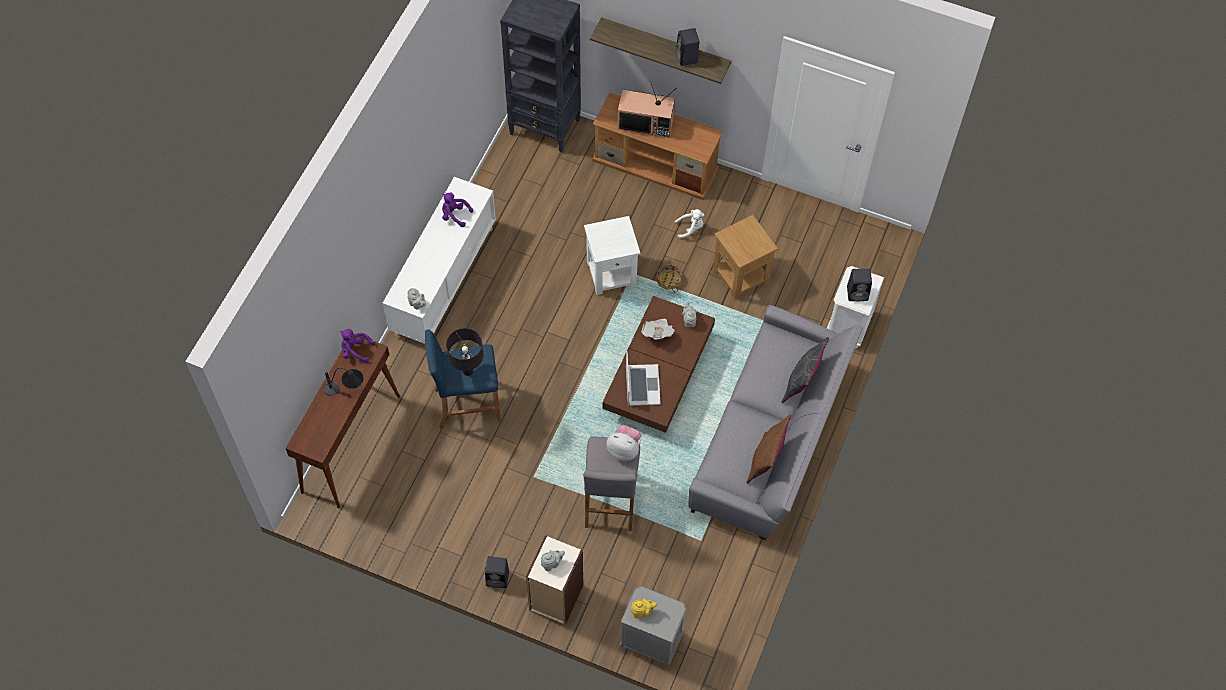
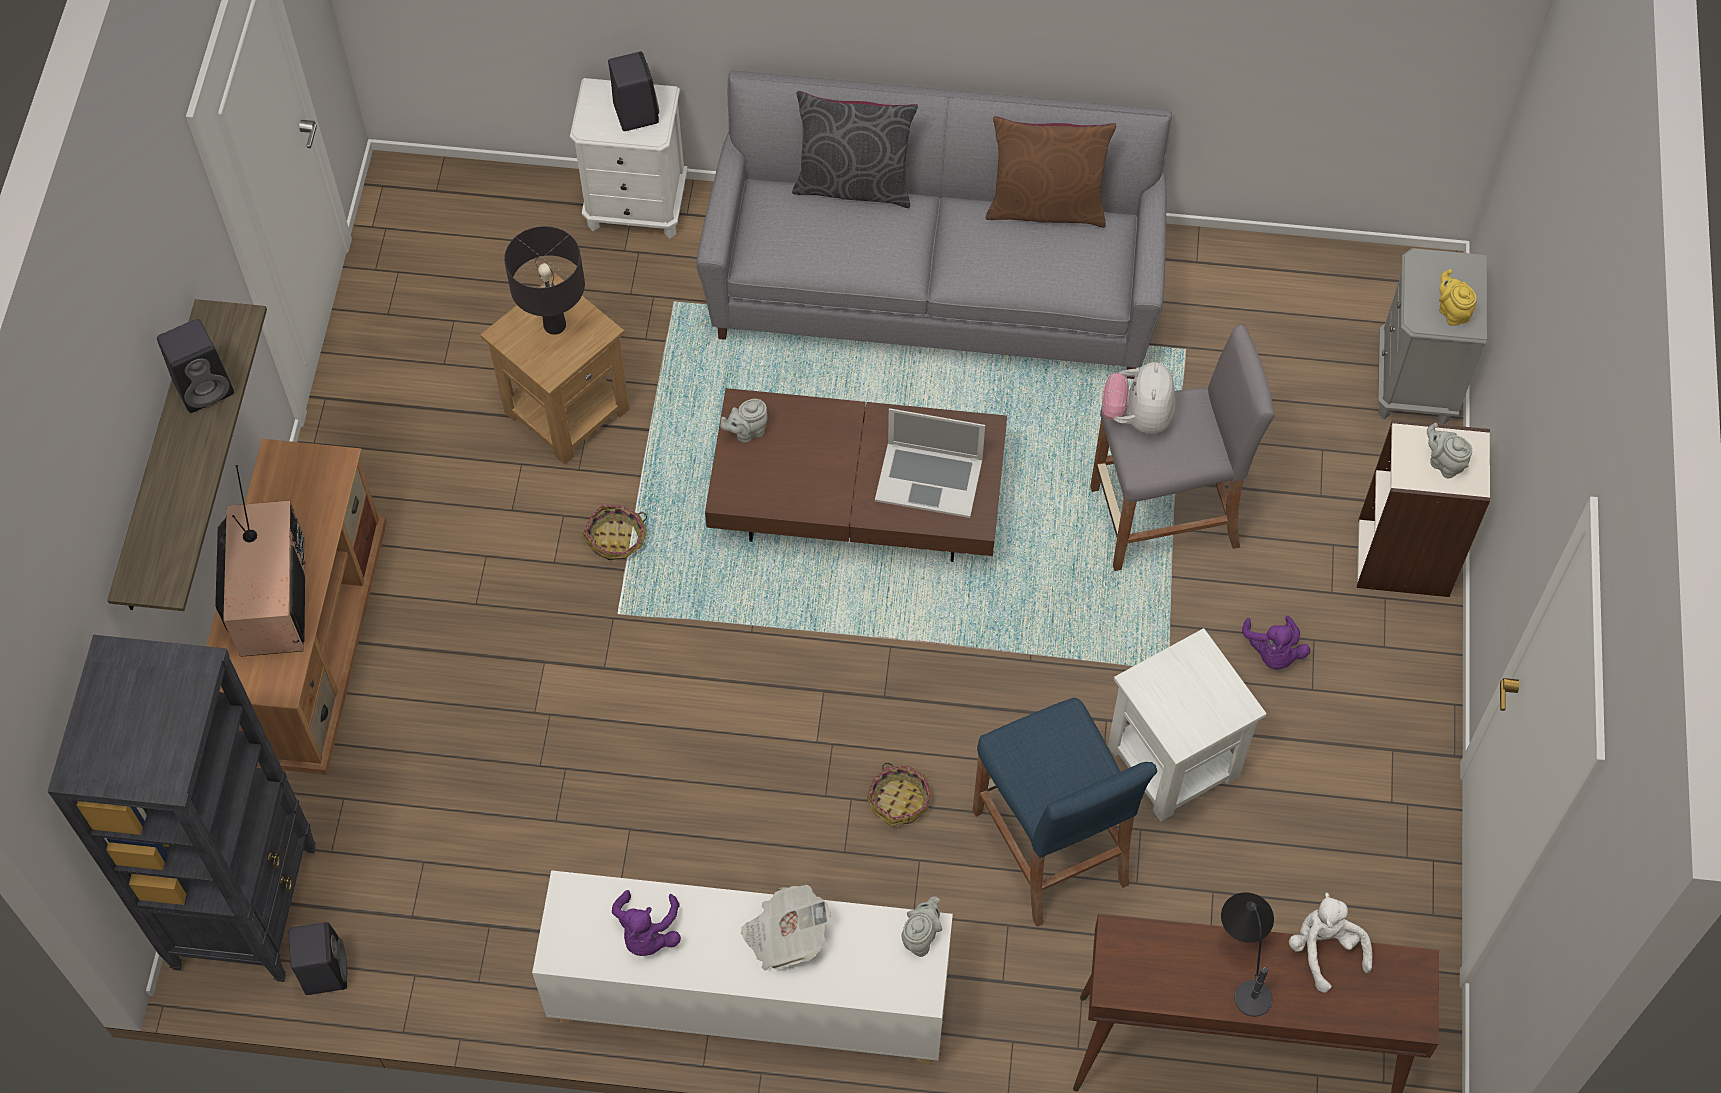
camera: 105 degrees left, 0 degrees up
(355, 351) = (1136, 978): purple plush toy -> purple plush toy (1273, 652)
(467, 371) = (1068, 759): black table lamp -> black table lamp (555, 326)
(498, 578) = (1409, 669): black speaker -> black speaker (324, 969)
(509, 354) = (899, 800): none -> basket
(612, 273) = (629, 652): white side table -> white side table (1172, 760)
(642, 385) = (929, 479): laptop -> laptop turned 150 degrees counterclockwise
(658, 333) = (796, 480): newspaper -> newspaper (785, 935)
(690, 228) = (469, 529): white plush toy -> white plush toy (1324, 949)

